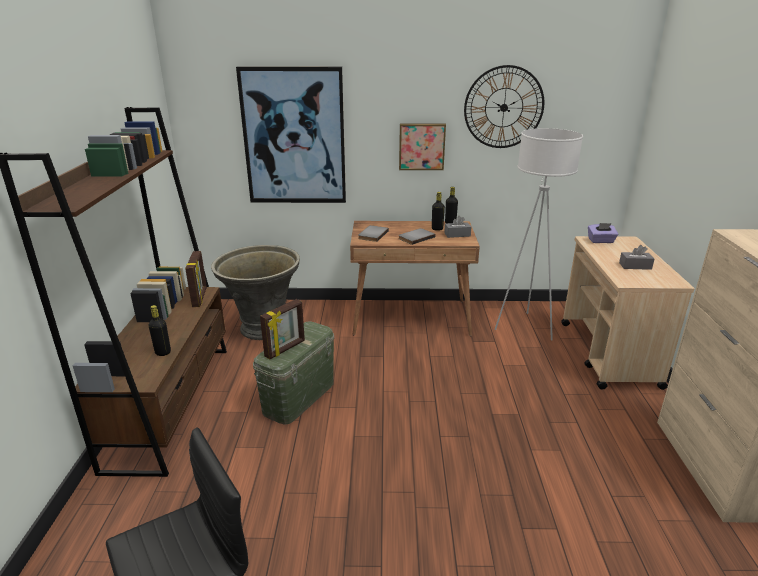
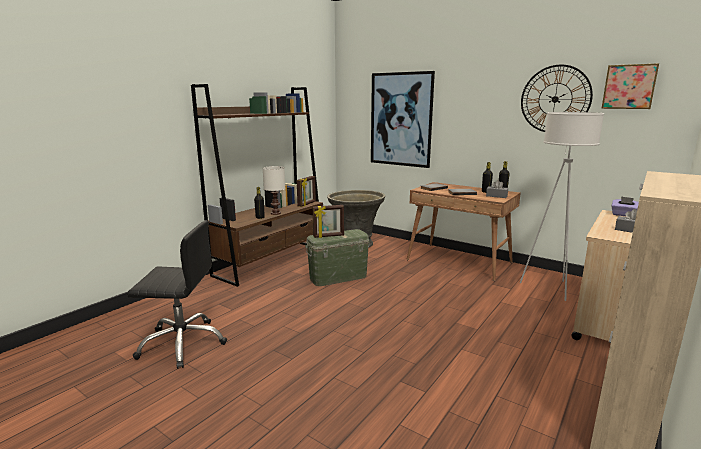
camera: 35 degrees right, 10 degrees down
(176, 334) = (275, 213): none -> white table lamp
(421, 146) = (486, 129): picture -> picture (629, 87)

